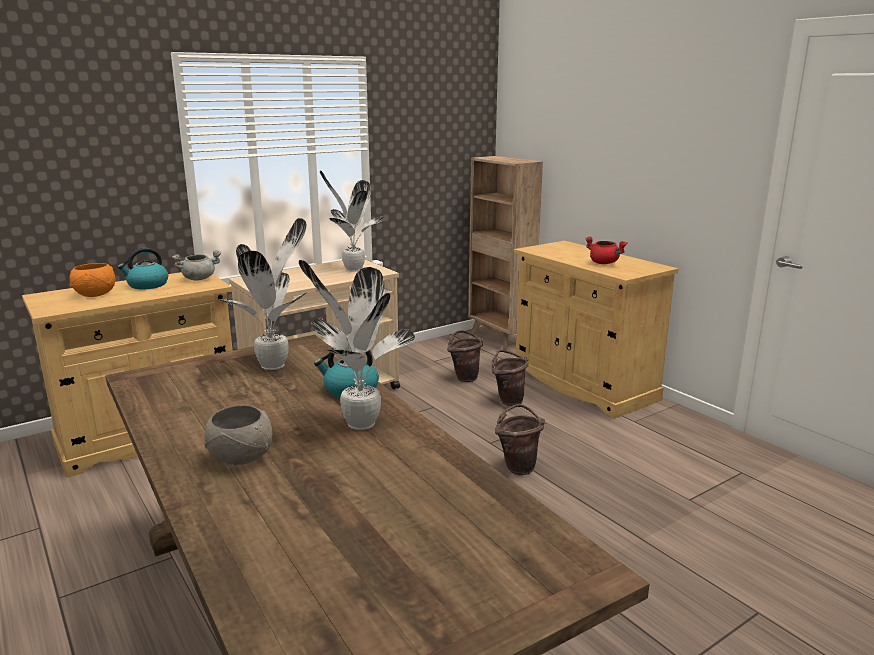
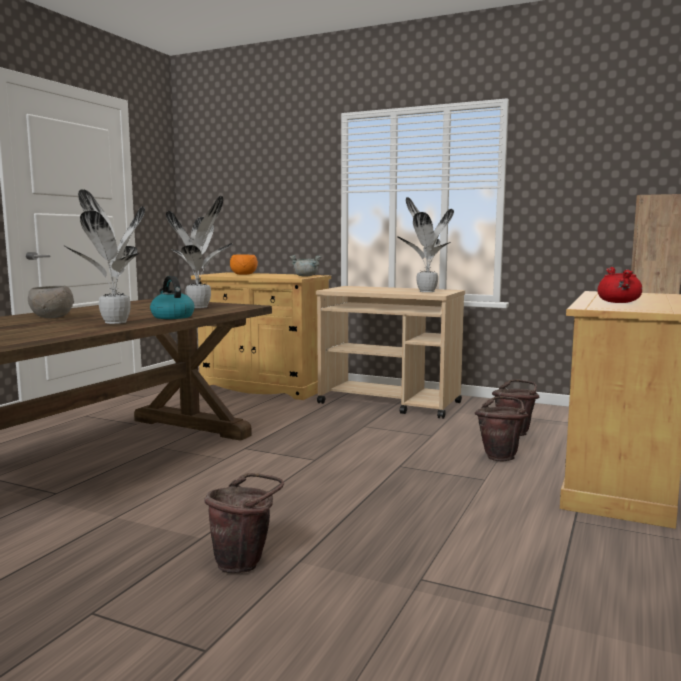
camera: 60 degrees right, 10 degrees down
(147, 285) = (275, 275): kettle -> none
(518, 466) = (371, 484): brown bucket -> brown bucket (245, 563)

